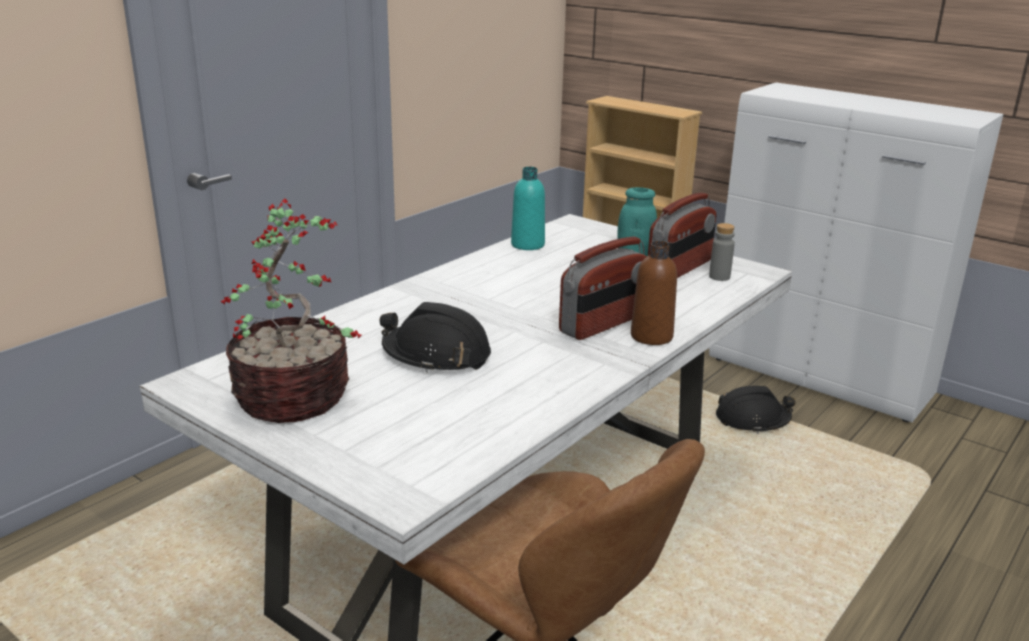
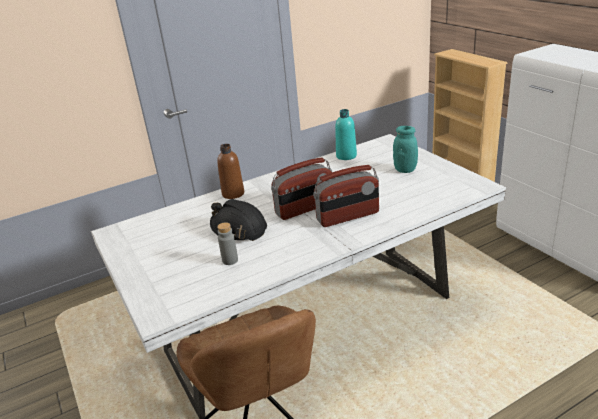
camera: 25 degrees right, 5 degrees up
(295, 398) = (151, 247): potted plant -> none
(651, 336) = (369, 229): brown bottle -> brown bottle (233, 194)
(680, 269) = (428, 180): radio -> radio (305, 209)
(719, 277) = (450, 188): grey bottle -> grey bottle (230, 260)
(752, 420) = (501, 276): black hard hat -> none

